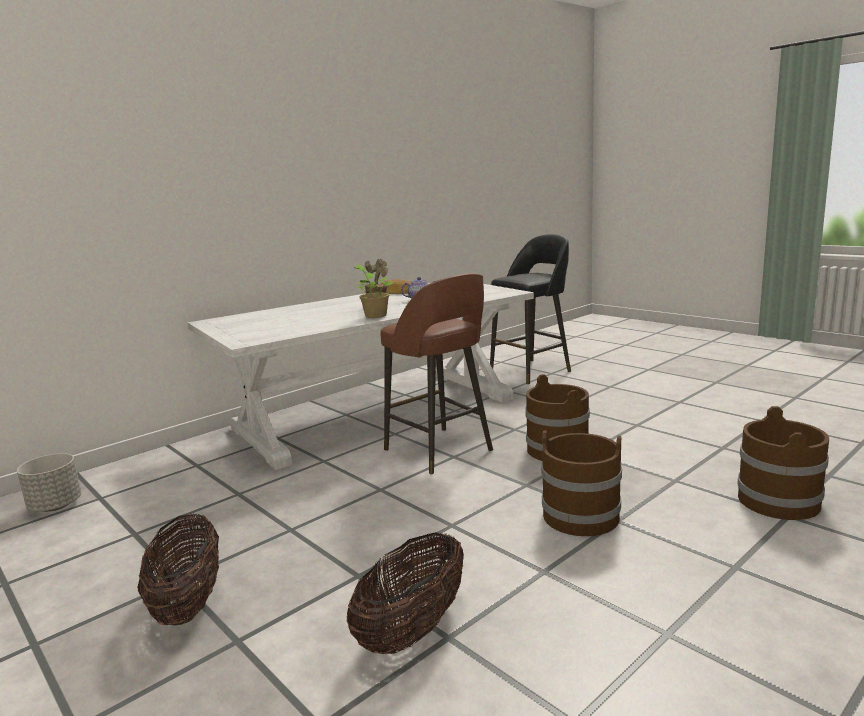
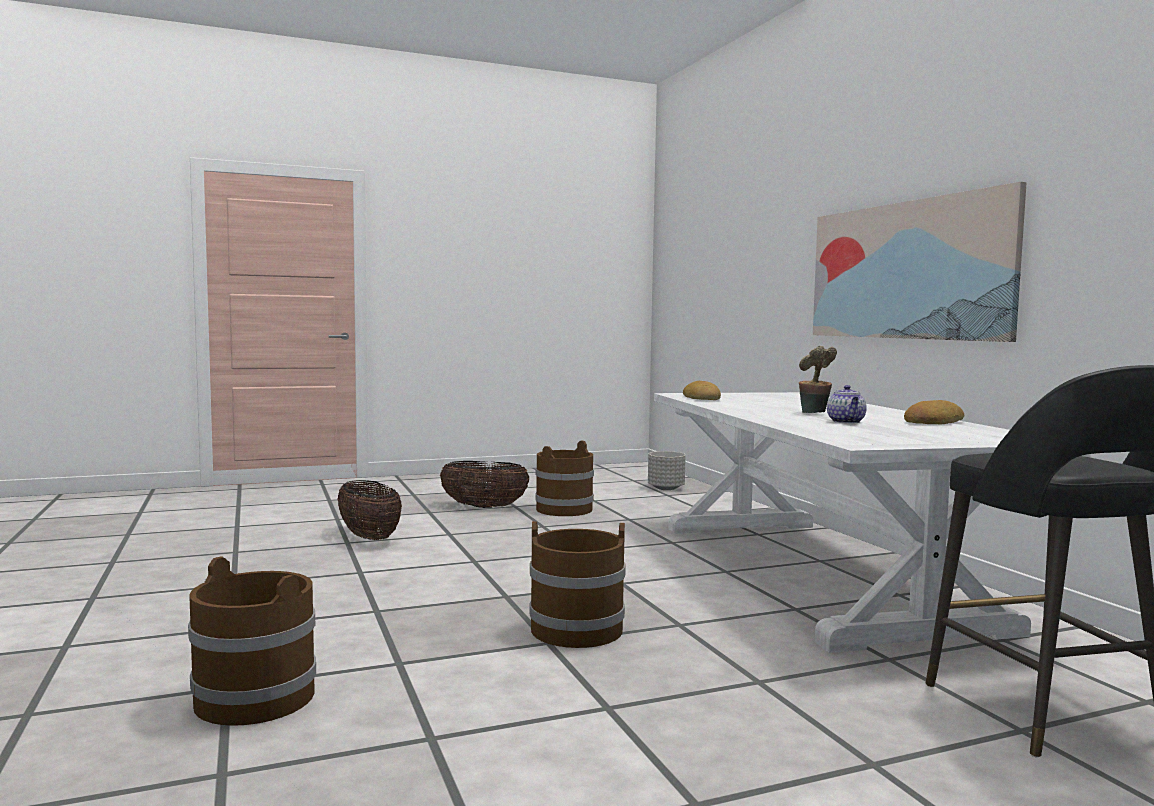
camera: 110 degrees right, 10 degrees down
(285, 204) = (905, 270): none -> picture
(285, 332) = (702, 398): none -> bread
(374, 315) = (747, 410): potted plant -> none
(440, 451) = (644, 580): brown stool -> none
(580, 516) = (410, 600): brown bucket -> brown bucket (564, 509)

